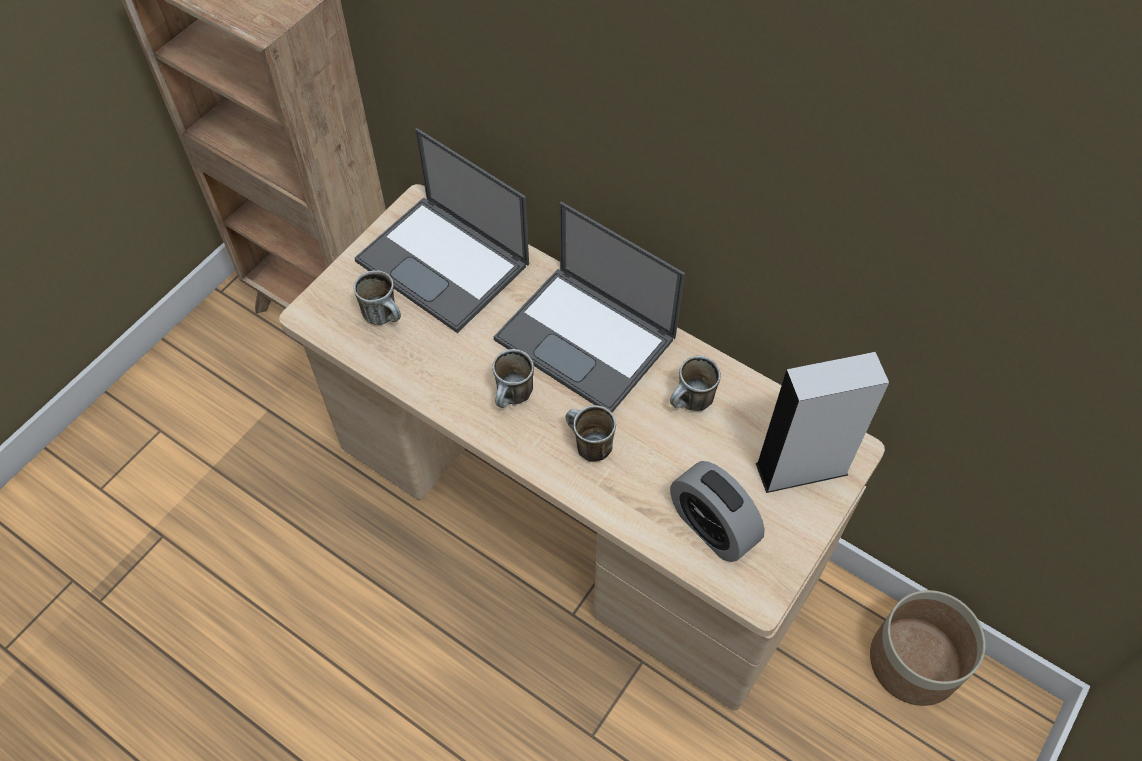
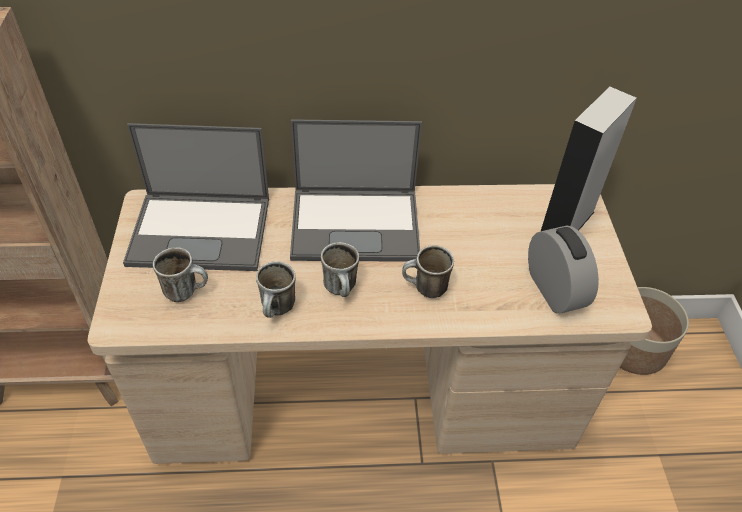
camera: 40 degrees left, 10 degrees down
(691, 404) = (464, 225): mug -> mug (278, 310)
(712, 527) = (554, 289): alarm clock -> alarm clock turned 120 degrees counterclockwise

